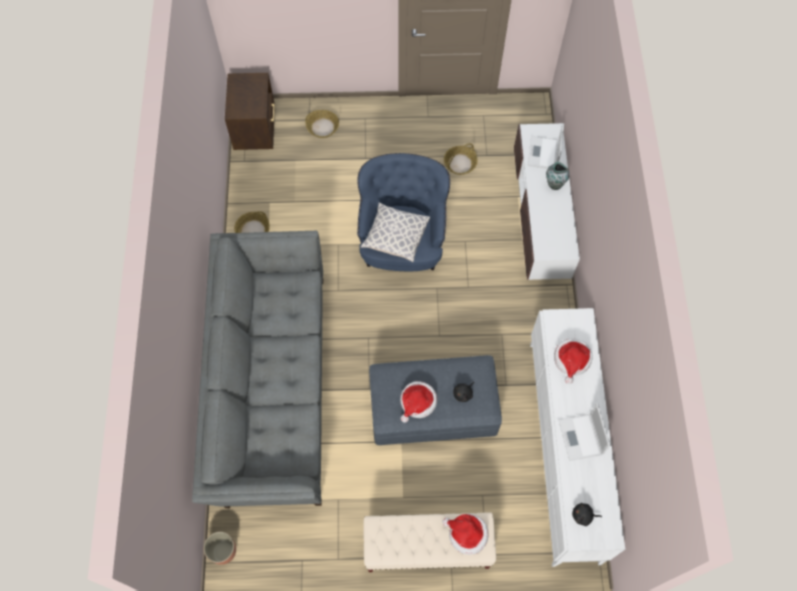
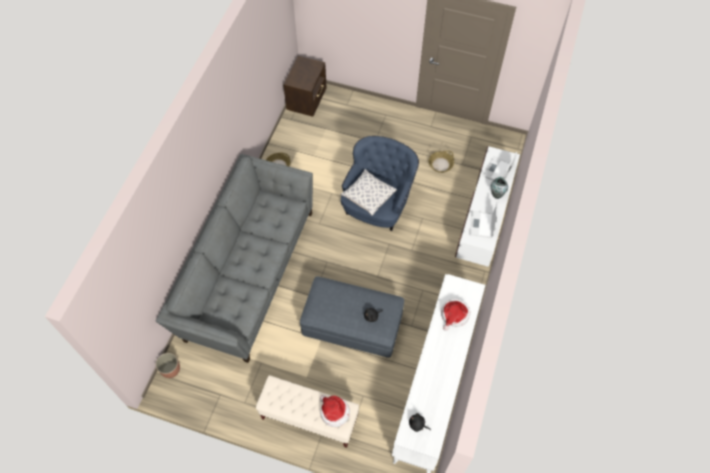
camera: 20 degrees right, 5 degrees down
(323, 127) = (354, 112): basket -> none
(417, 402) = (337, 311): hat -> none
(581, 438) = (438, 370): laptop -> laptop (482, 225)

